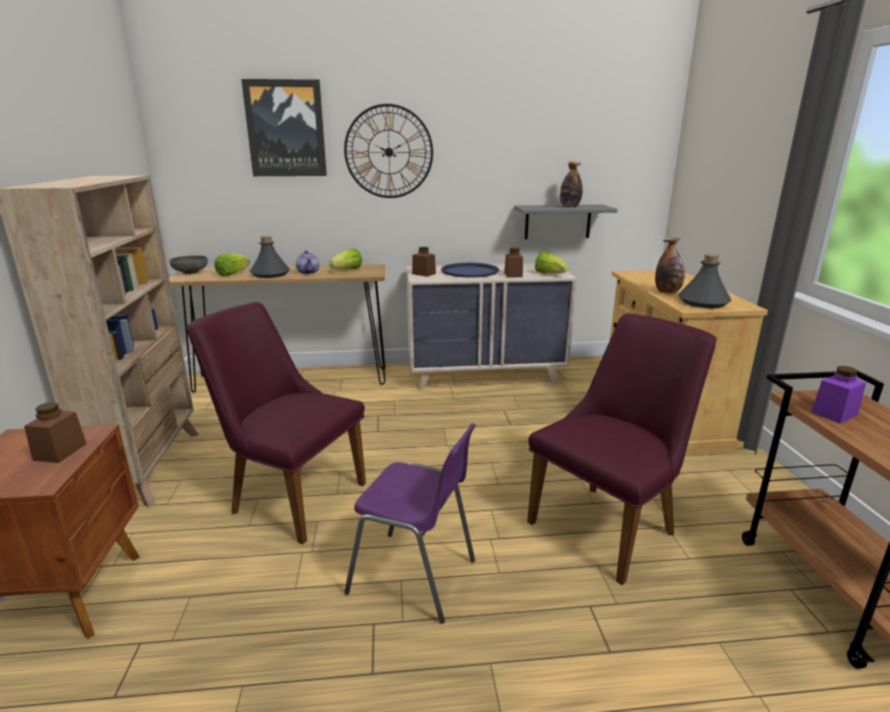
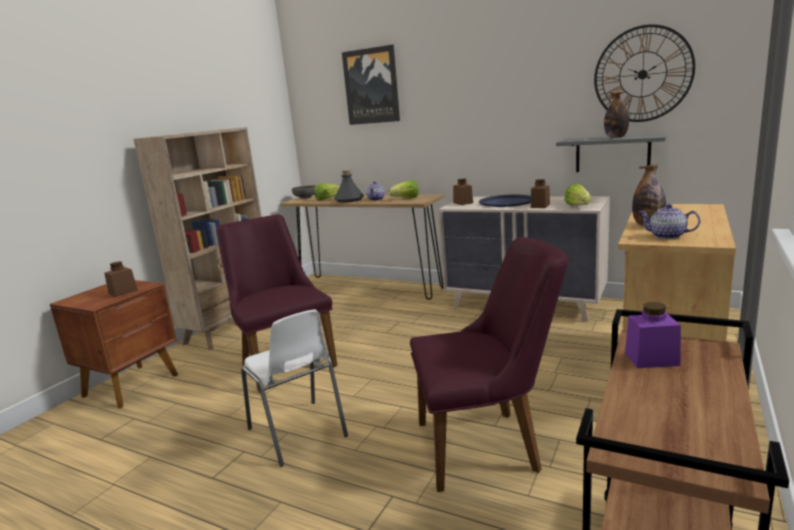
camera: 35 degrees right, 5 degrees down
(389, 152) = (447, 97): wall clock -> wall clock (642, 74)
(415, 577) = (298, 433): purple chair -> white chair
(703, 302) = (667, 236): grey bottle -> teapot

